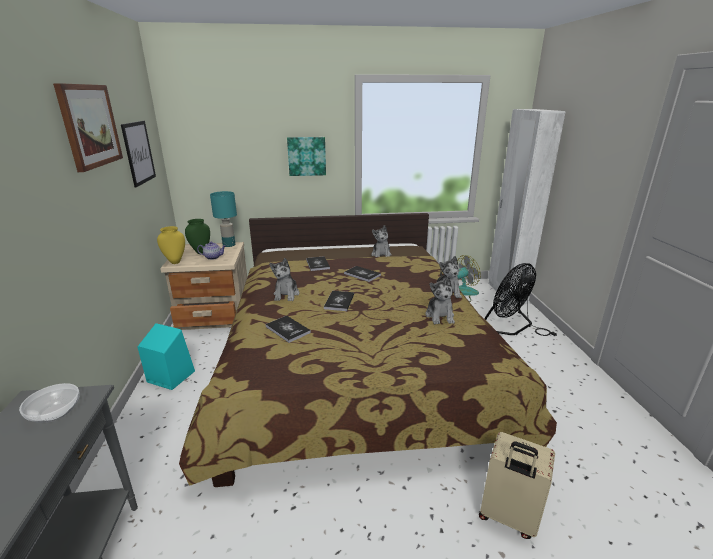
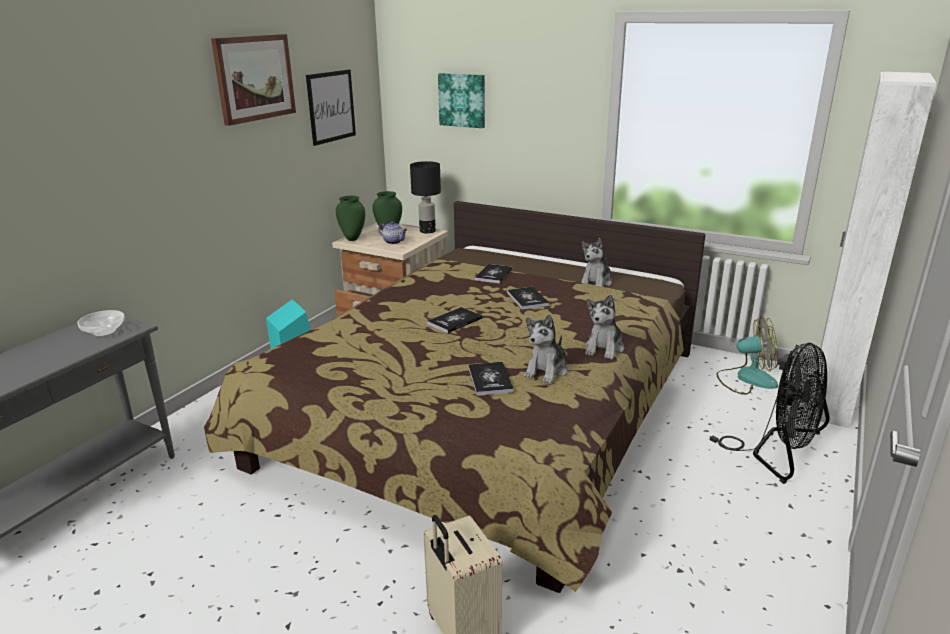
camera: 35 degrees right, 0 degrees up
(175, 262) = (352, 239): yellow vase -> green vase
(229, 245) = (428, 231): turquoise table lamp -> black table lamp
(286, 294) = (412, 299): plush toy -> none
(287, 329) = (364, 333): book -> book (490, 379)
(306, 156) = (541, 125): picture -> picture (462, 100)
(515, 326) = (777, 450): black fan -> black fan turned 135 degrees clockwise

